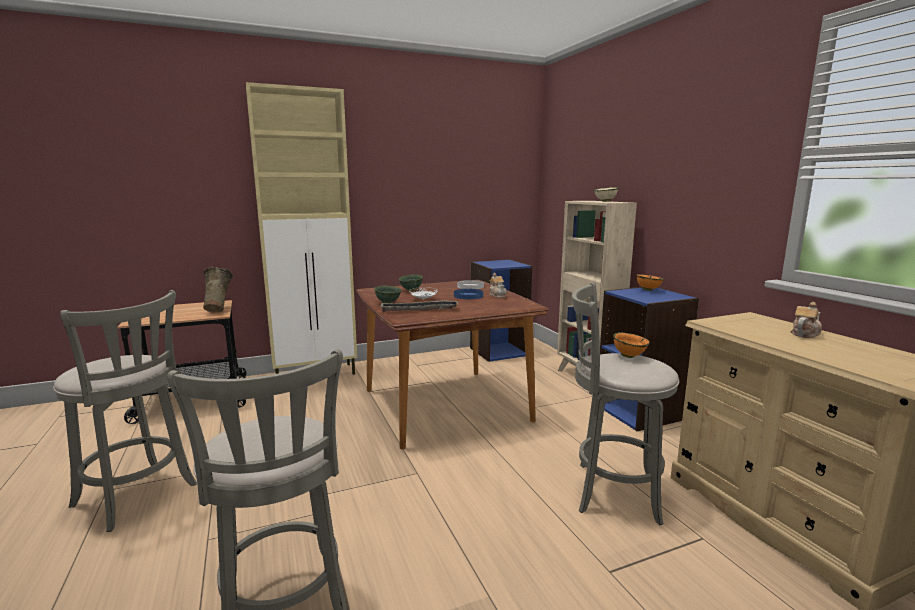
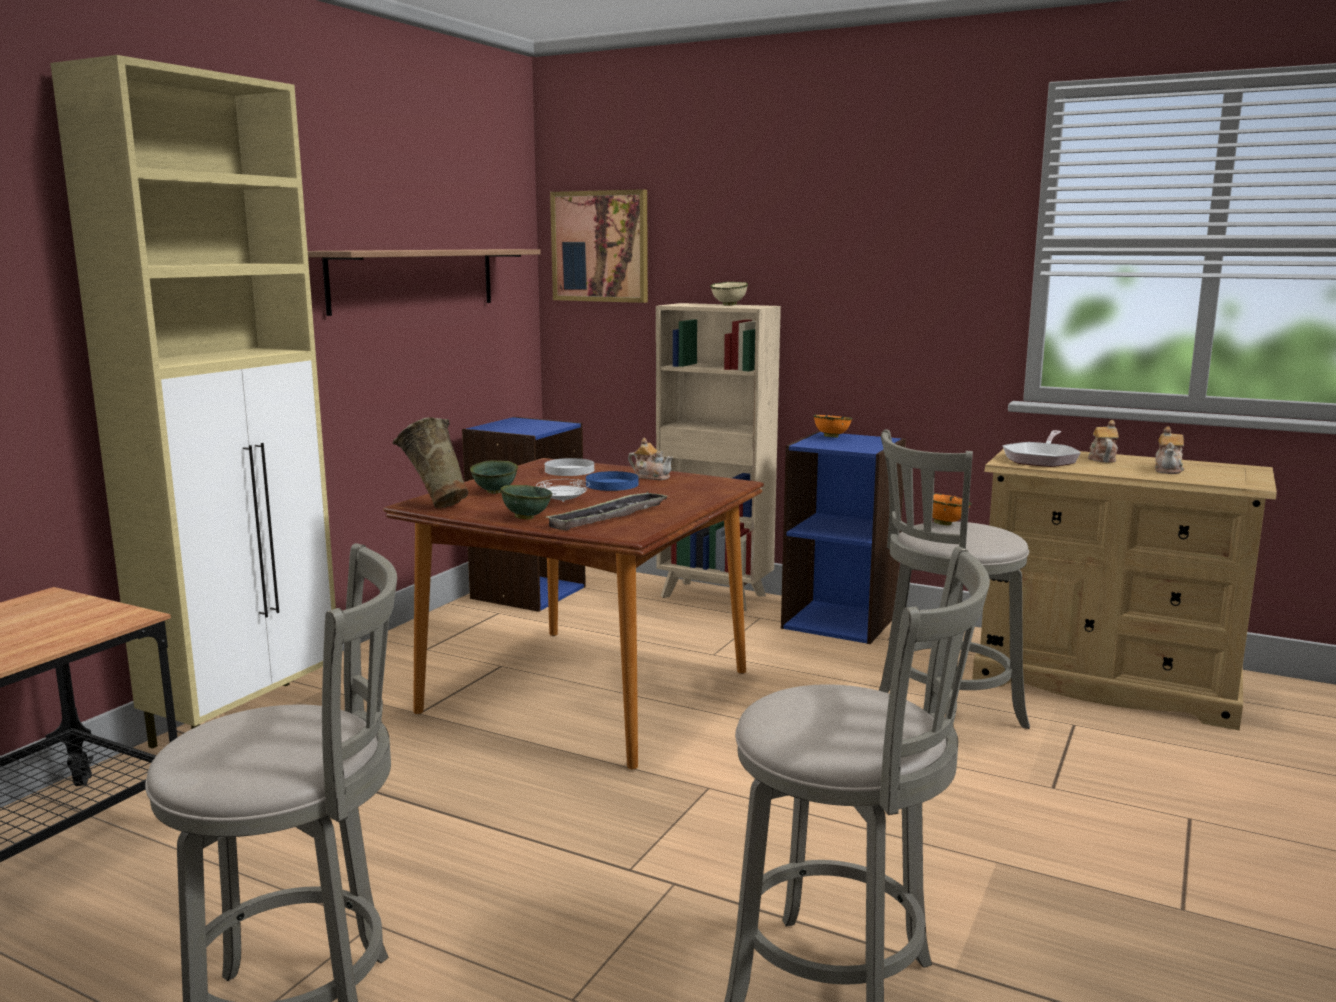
camera: 40 degrees left, 0 degrees up
(219, 310) = (100, 610): beige vase -> beige vase (434, 505)
(446, 184) = (414, 279): none -> shelf
(563, 168) = (600, 246): none -> picture
(746, 325) = (1041, 459): none -> frying pan
(848, 353) = (1168, 470): none -> teapot

